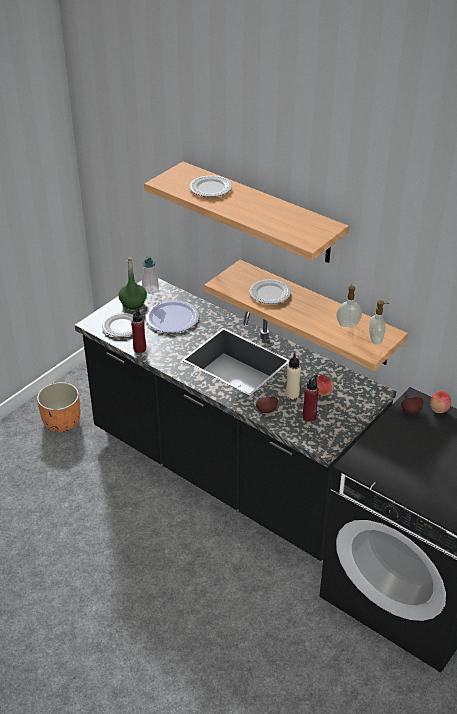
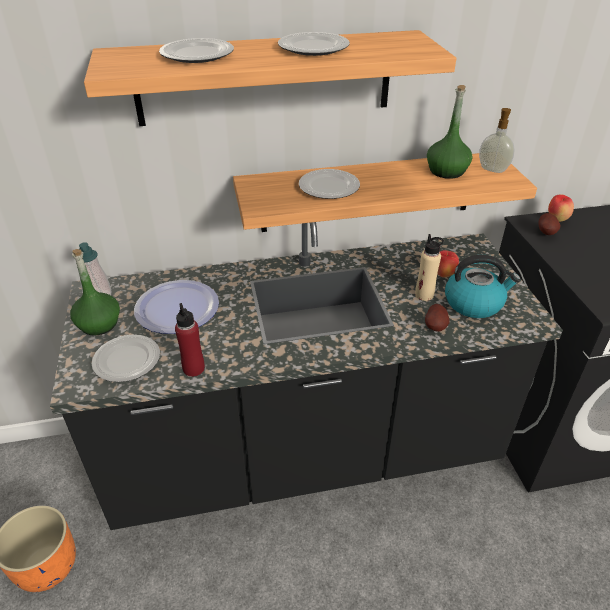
camera: 50 degrees left, 0 degrees up
(265, 211) = (313, 48): none -> plate
(309, 416) = (474, 303): red bottle -> kettle
(348, 324) = (446, 171): soap dispenser -> green bottle

